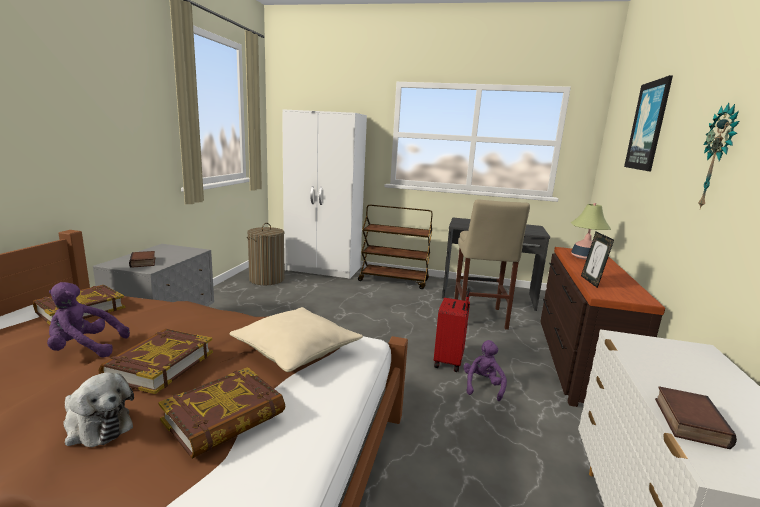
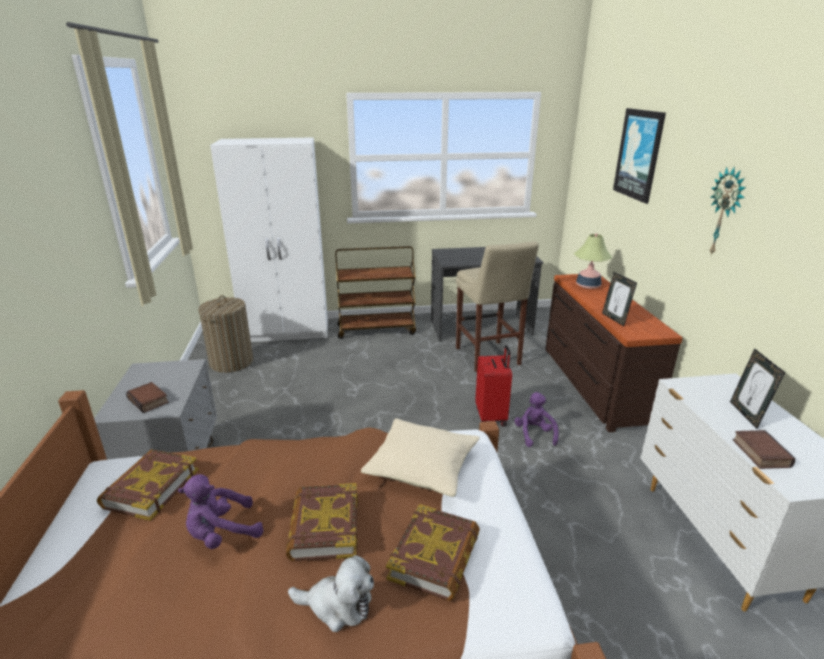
camera: 20 degrees left, 10 degrees up
(697, 382) = (746, 415): none -> picture frame

